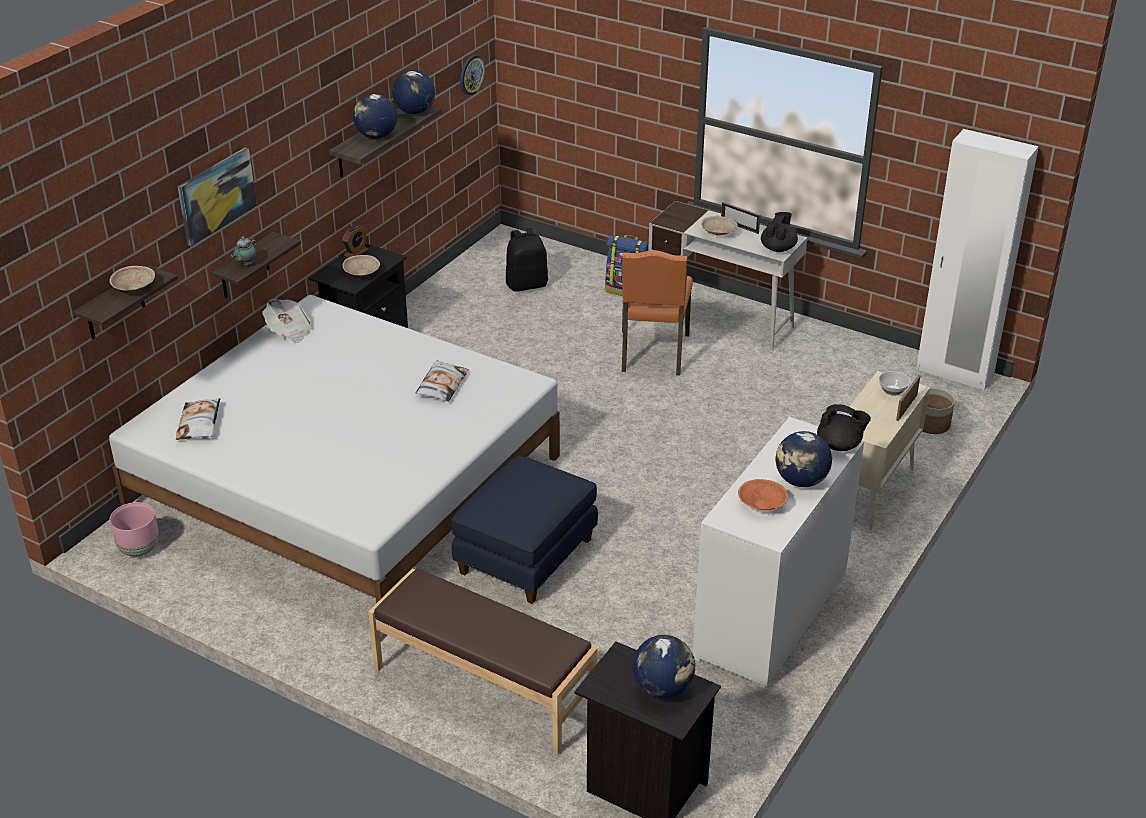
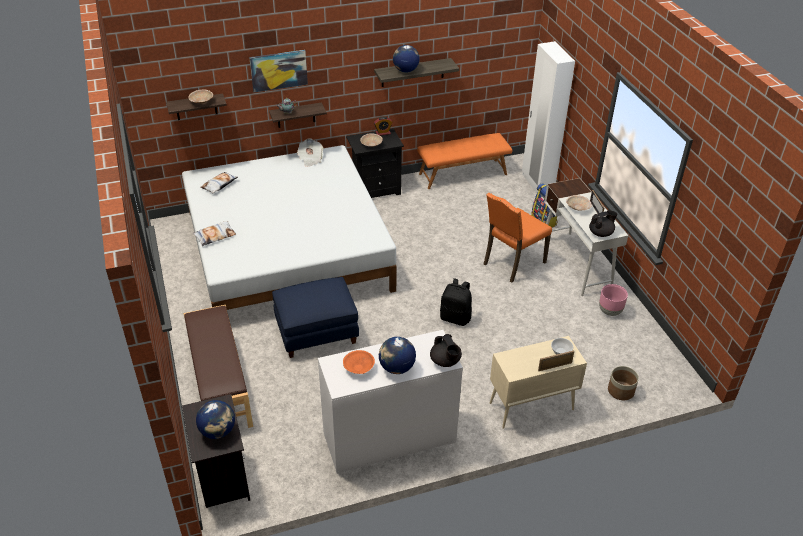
camera: 40 degrees right, 5 degrees up
(139, 550) = (174, 234): pink planter -> pink planter (610, 311)
(415, 112) = (443, 65): globe -> none
(442, 385) = (339, 220): pillow -> pillow (215, 236)
(457, 280) = (463, 174): none -> orange bench
(471, 74) = (510, 56): wall clock -> none
(527, 285) = (494, 192): black backpack -> black backpack (455, 318)
(954, 373) = (677, 369): white wardrobe -> white wardrobe (537, 184)

